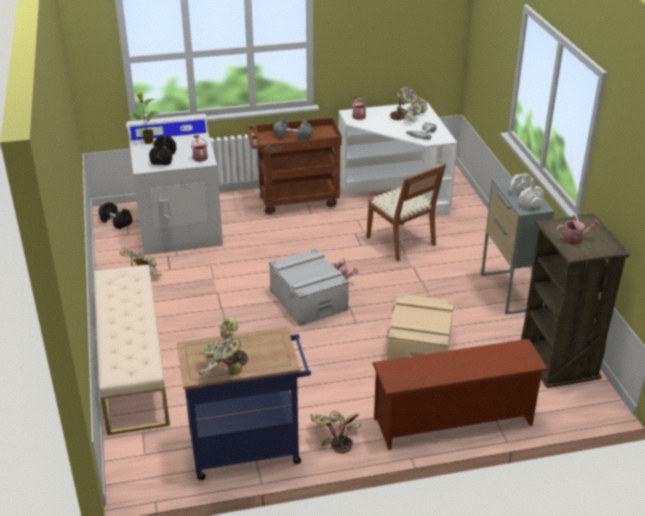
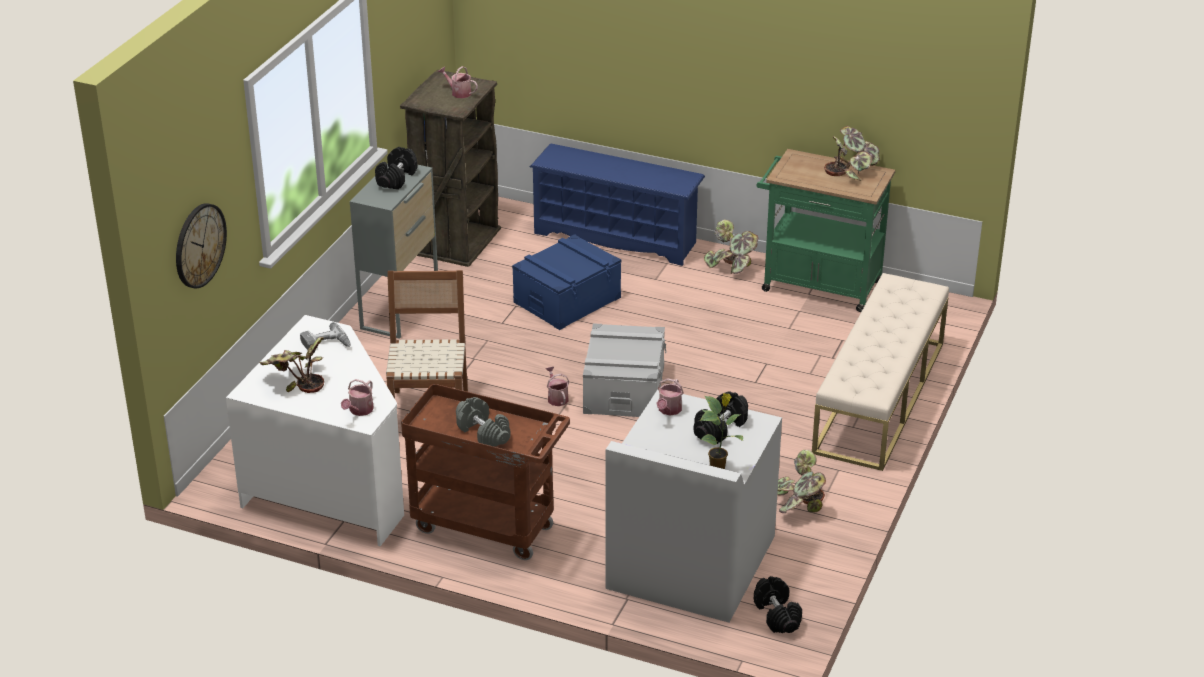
camera: 145 degrees left, 0 degrees up
(248, 450) = (817, 285): blue cart -> green cart
(419, 347) = (567, 299): beige storage box -> blue storage box
(453, 423) = (617, 237): brown shoe rack -> blue shoe rack
(487, 57) = (199, 245): none -> wall clock
(526, 199) = (396, 178): white dumbbell -> black dumbbell

